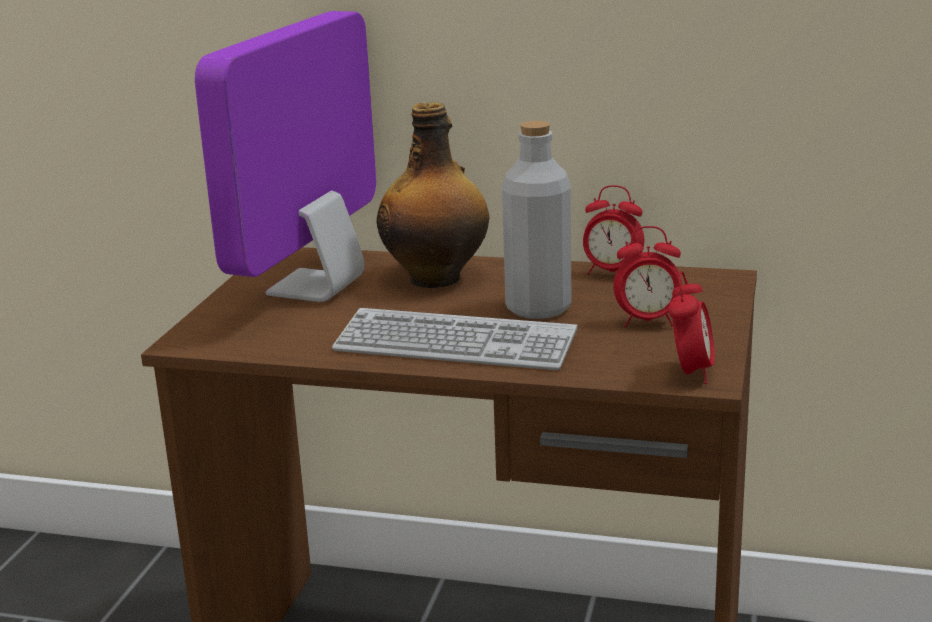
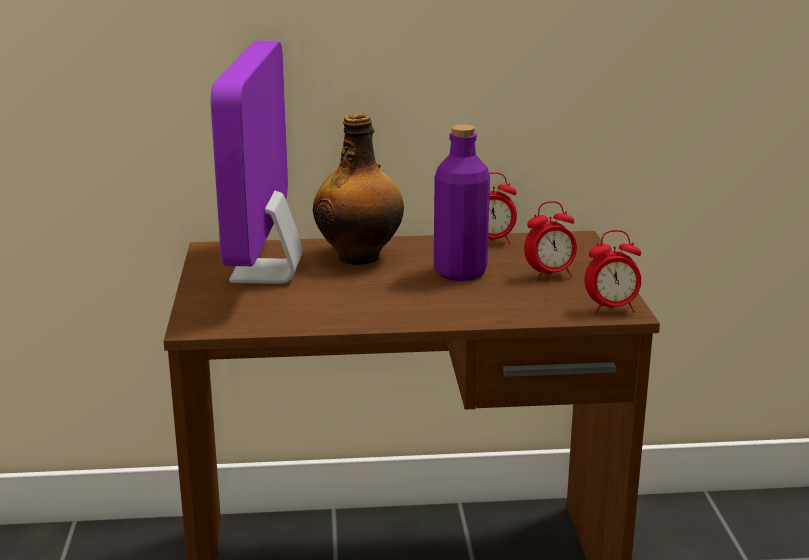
camera: 20 degrees left, 0 degrees up
(455, 344) = (420, 305): keyboard -> none
(538, 308) = (460, 272): grey bottle -> purple bottle
(691, 373) = (611, 309): alarm clock -> alarm clock turned 90 degrees clockwise

